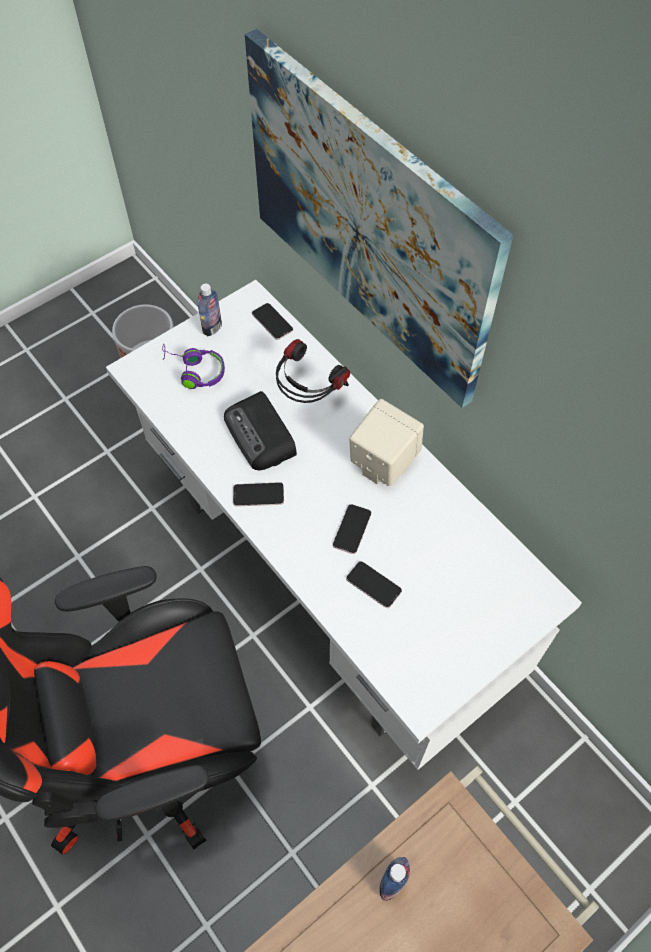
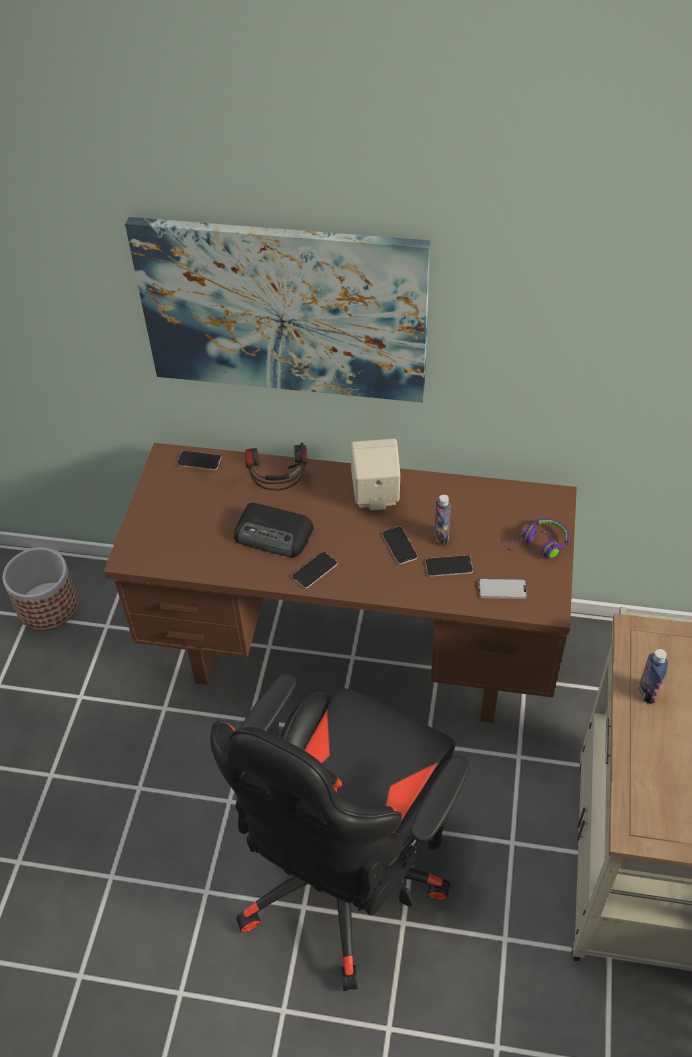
camera: 40 degrees left, 10 degrees down
(194, 371) = (177, 528): purple headphones -> purple headphones (538, 545)
(212, 328) = (158, 493): bottle -> bottle (441, 537)
(328, 579) = (352, 653): white desk -> brown desk
(397, 648) = (502, 589): none -> phone

